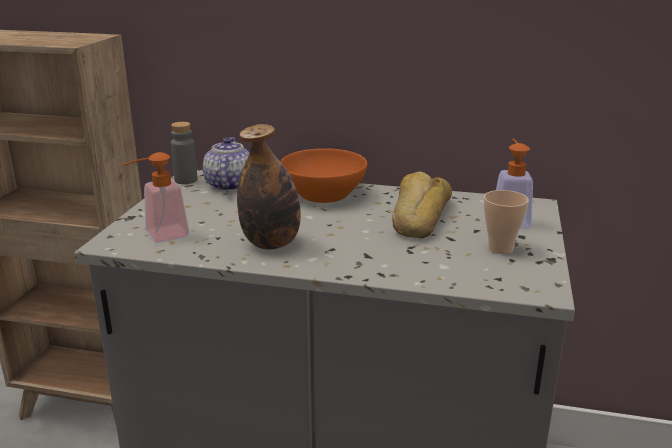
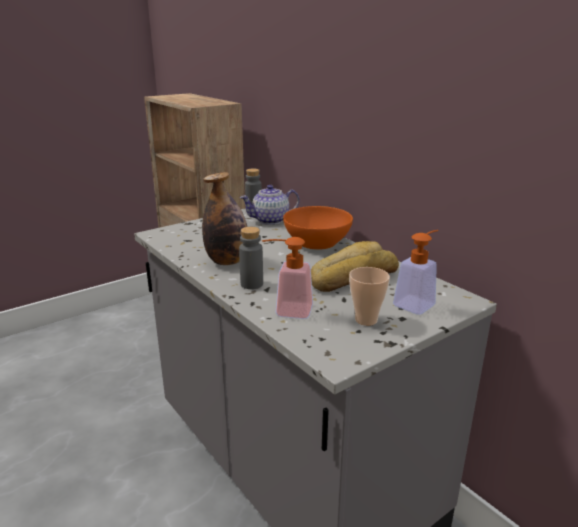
camera: 40 degrees right, 0 degrees up
(159, 236) = (182, 238): soap dispenser -> soap dispenser (287, 310)
(229, 185) = (271, 220): teapot -> teapot turned 150 degrees counterclockwise
(343, 256) = (251, 284): none -> grey bottle

